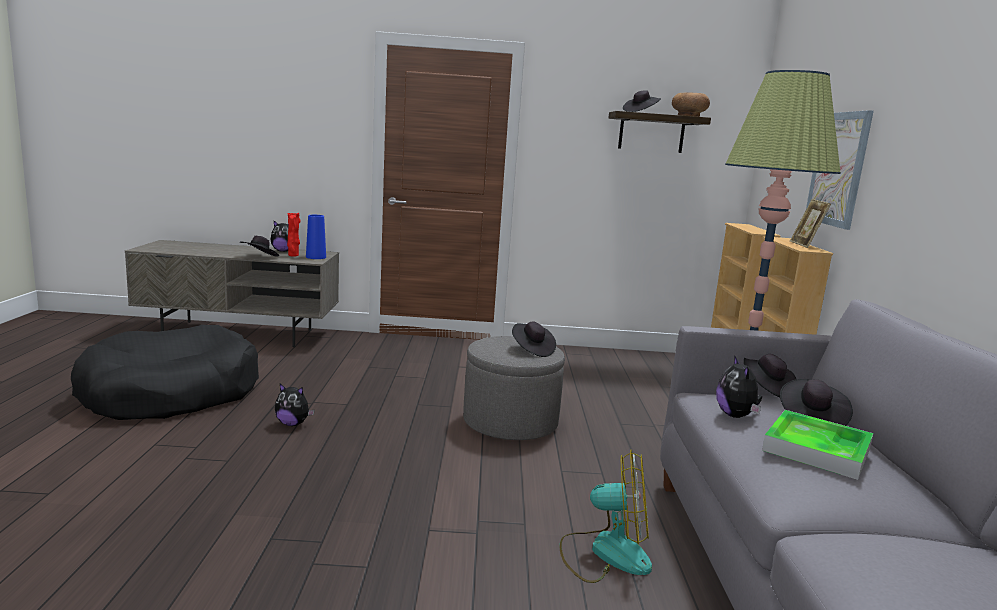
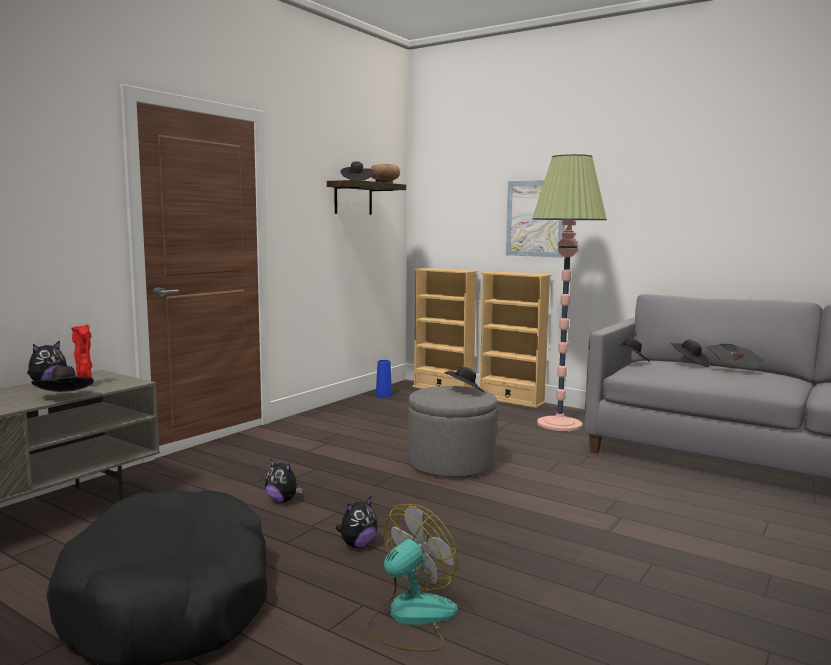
camera: 55 degrees left, 5 degrees down
(316, 257) = (114, 379): blue vase -> blue vase (383, 395)
(605, 553) = (664, 489): fan -> fan (410, 618)
(736, 416) = (671, 373): plush toy -> plush toy (282, 500)
(805, 245) = (524, 273): picture frame -> none
(816, 449) = (735, 371): tray -> newspaper

